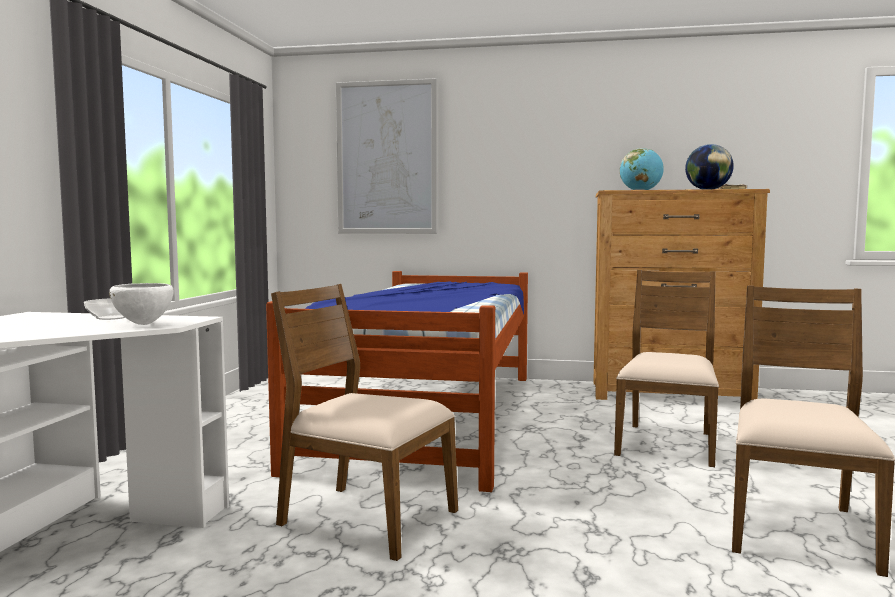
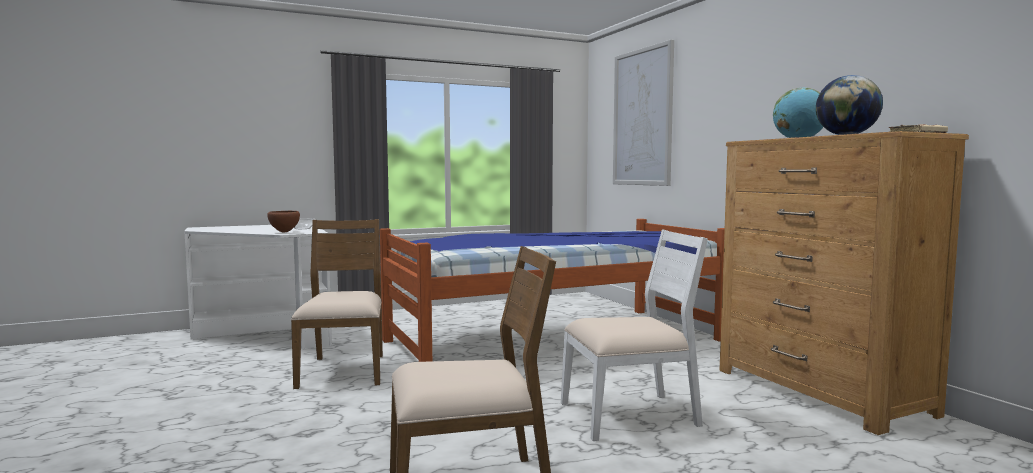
camera: 55 degrees right, 0 degrees up
(144, 324) = (284, 232): white bowl -> brown bowl
(667, 443) = (630, 415): brown chair -> white chair

